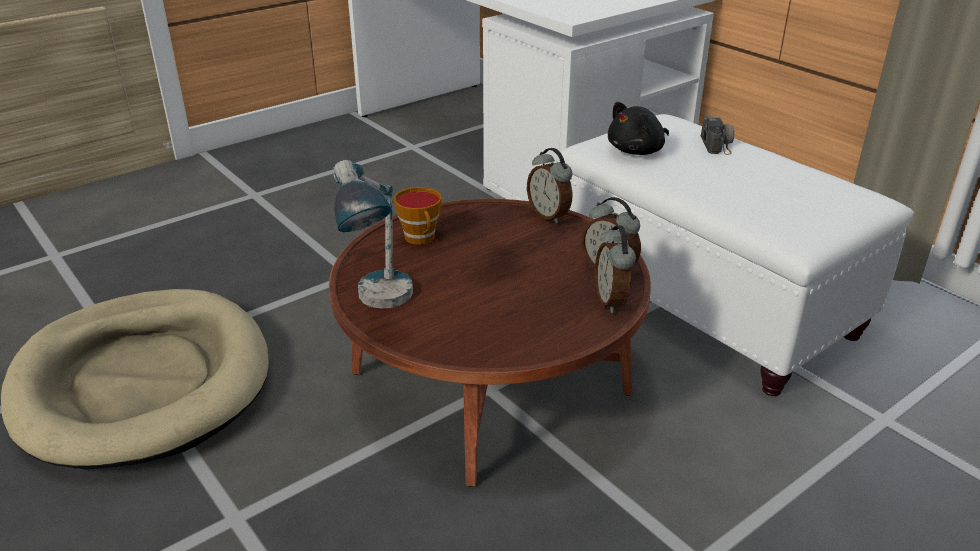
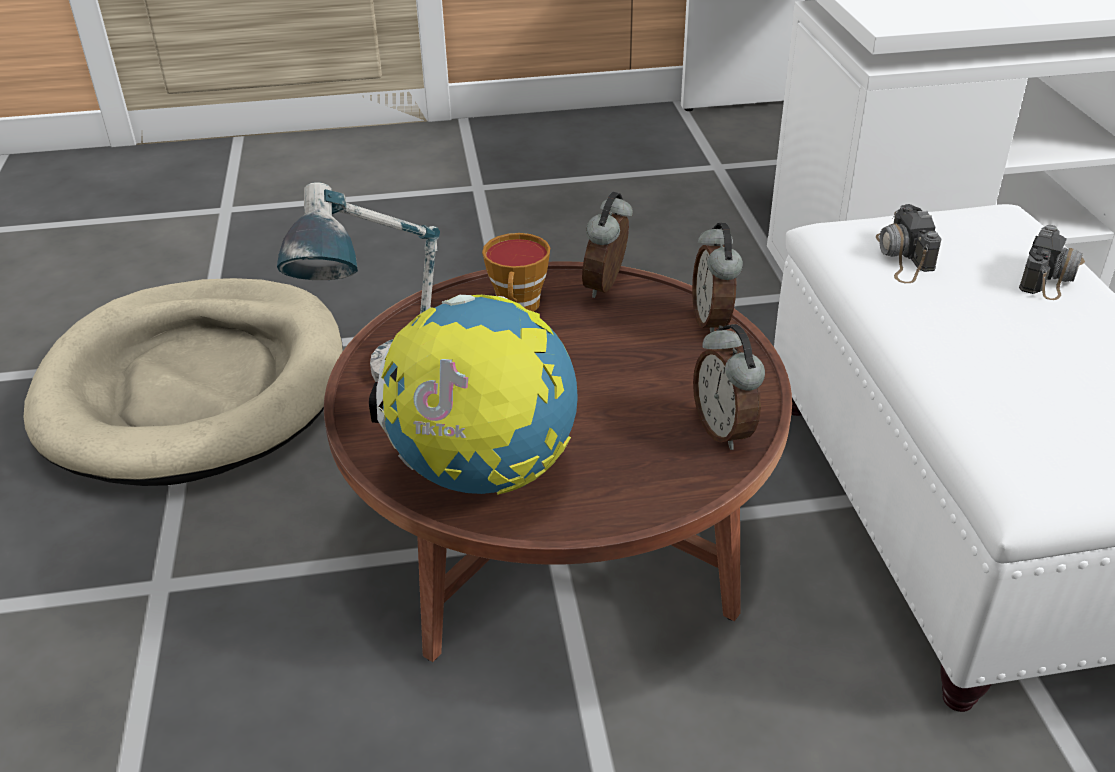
camera: 30 degrees right, 5 degrees up
(493, 334) = (483, 472): none -> globe
(611, 301) = (678, 480): alarm clock -> alarm clock (608, 286)
(637, 151) = (903, 256): black plush toy -> camera

